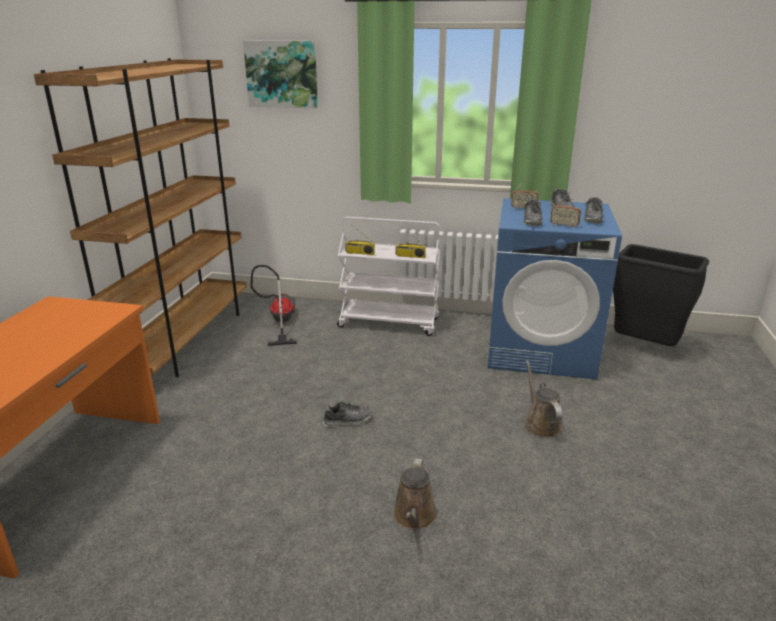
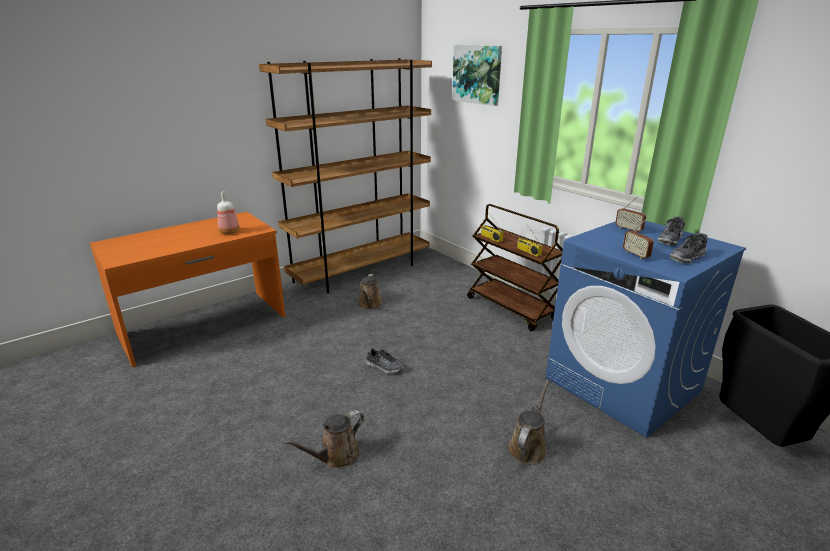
camera: 40 degrees right, 0 degrees up
(79, 325) = (230, 232): none -> bottle
(247, 370) = (370, 305): none -> brown watering can
(279, 322) = (431, 280): vacuum cleaner -> none
(390, 322) = (512, 308): white cart -> brown cart
(532, 221) = (611, 242): shoe -> none

